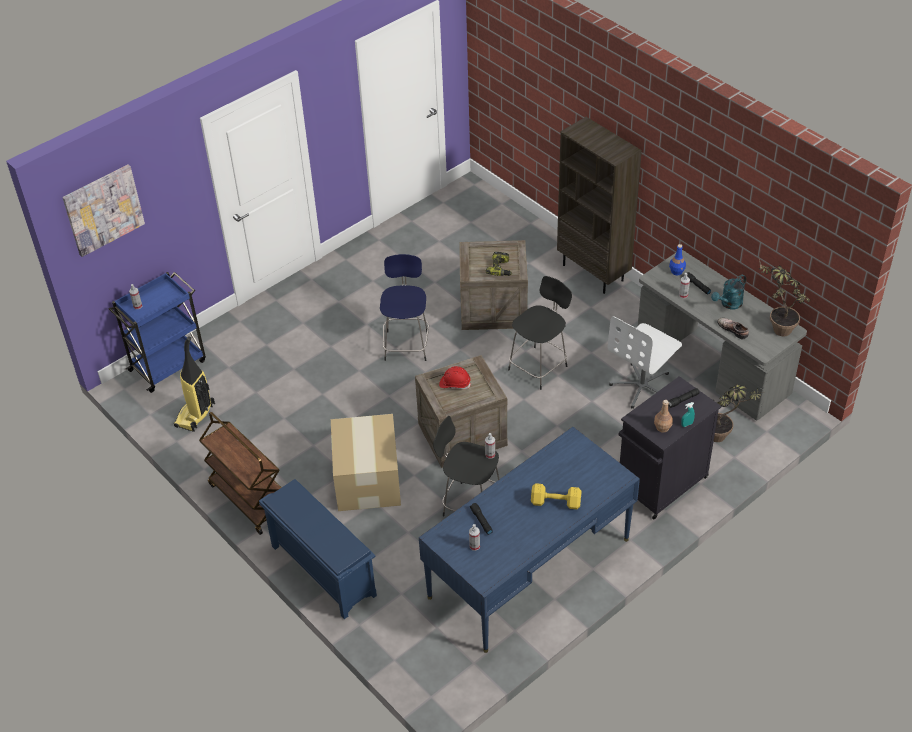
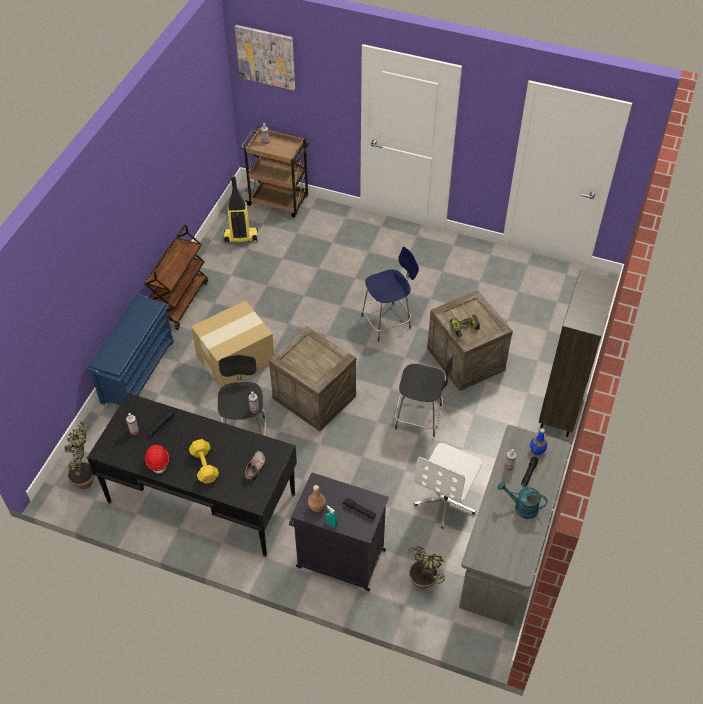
camera: 60 degrees right, 5 degrees up
(169, 364) = (279, 201): blue cart -> brown cart
(455, 384) = (313, 354): red hard hat -> red hard hat (158, 460)
(529, 568) = (201, 498): blue desk -> black desk
(642, 386) = (446, 501): white office chair -> white office chair turned 75 degrees counterclockwise
(733, 329) = (489, 523): shoe -> shoe (255, 468)
(776, 327) = (517, 558): potted plant -> potted plant (87, 477)

